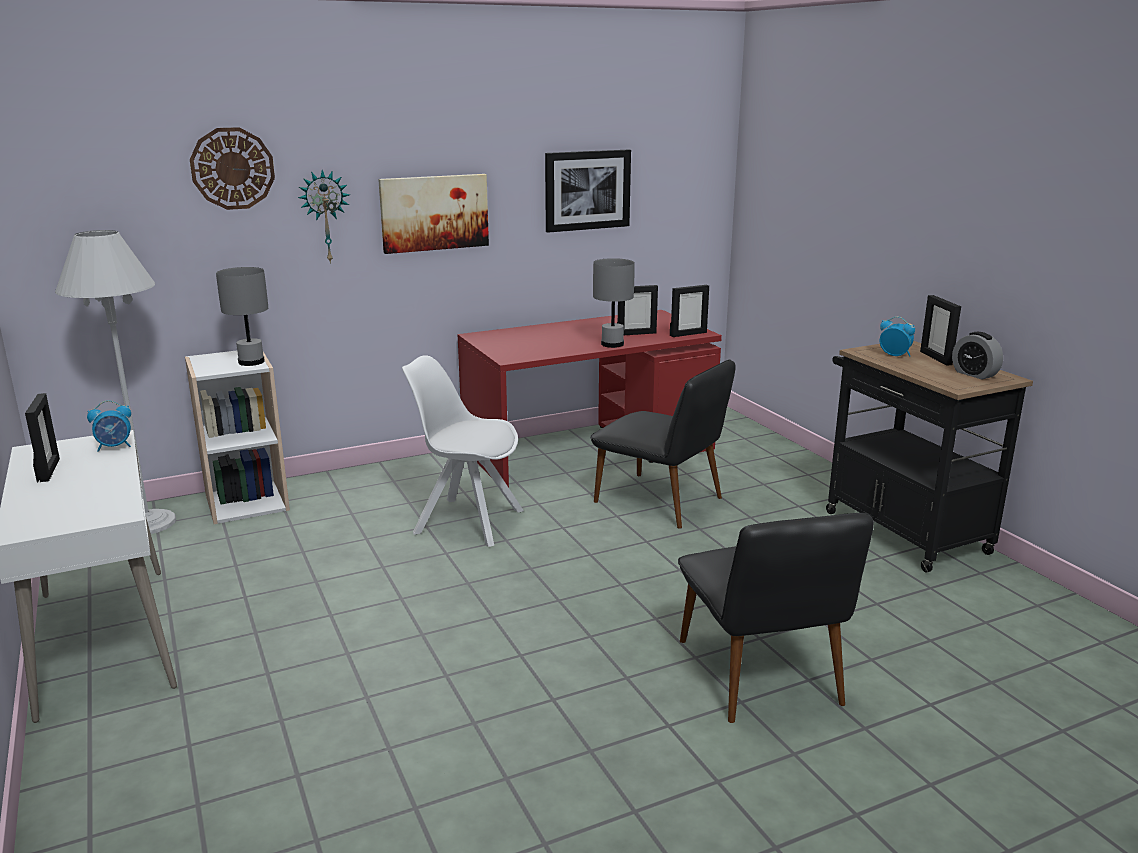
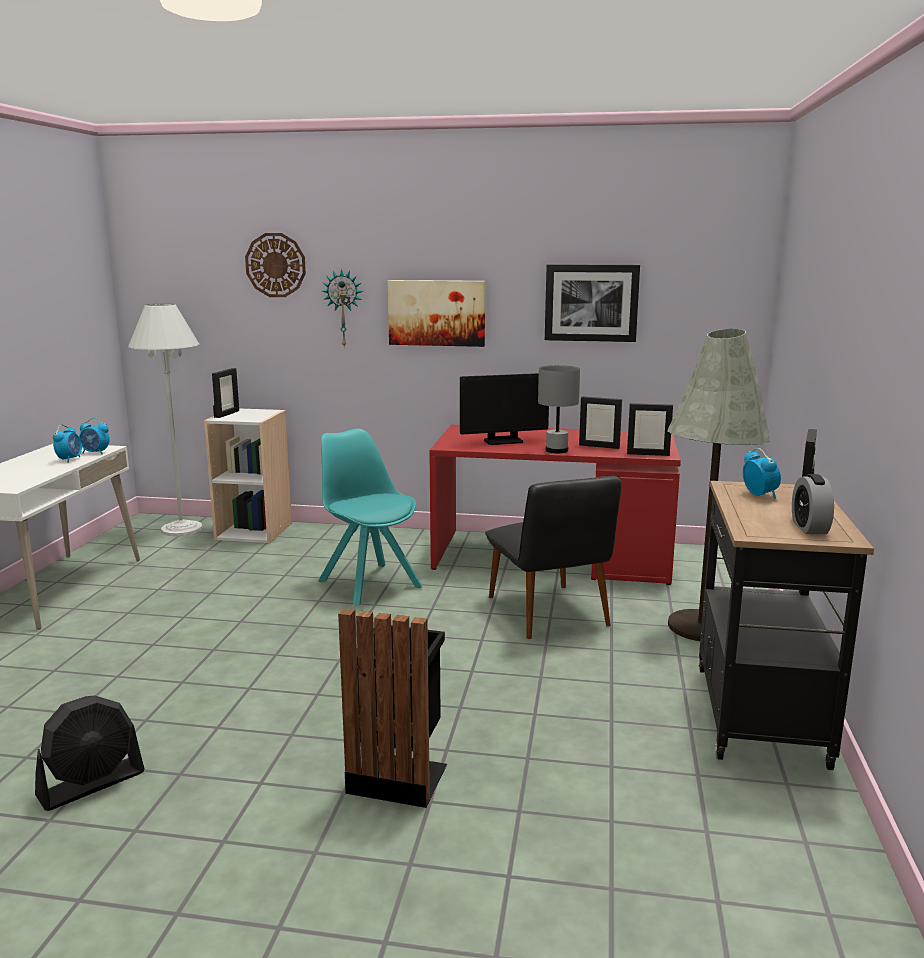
camera: 35 degrees right, 5 degrees down
(48, 470) = (39, 458): picture frame -> picture frame (226, 414)
(101, 462) = (70, 459): none -> alarm clock
(252, 362) = (258, 417): grey table lamp -> none
(467, 521) = (369, 583): white chair -> turquoise chair
(527, 797) = (92, 784): none -> black fan
(547, 343) = (503, 441): none -> monitor
(758, 671) = (398, 775): black chair -> black trash can
(781, 478) = (701, 626): none -> grey floor lamp

